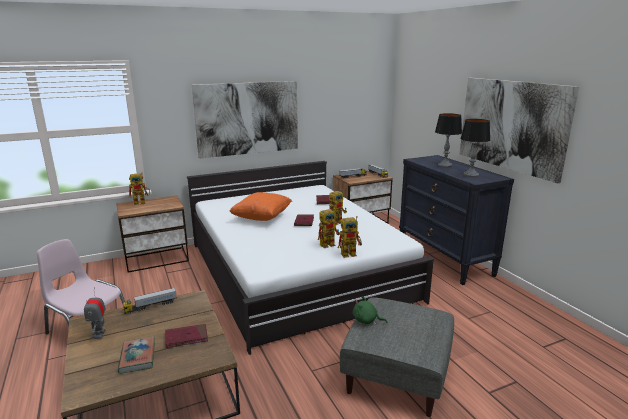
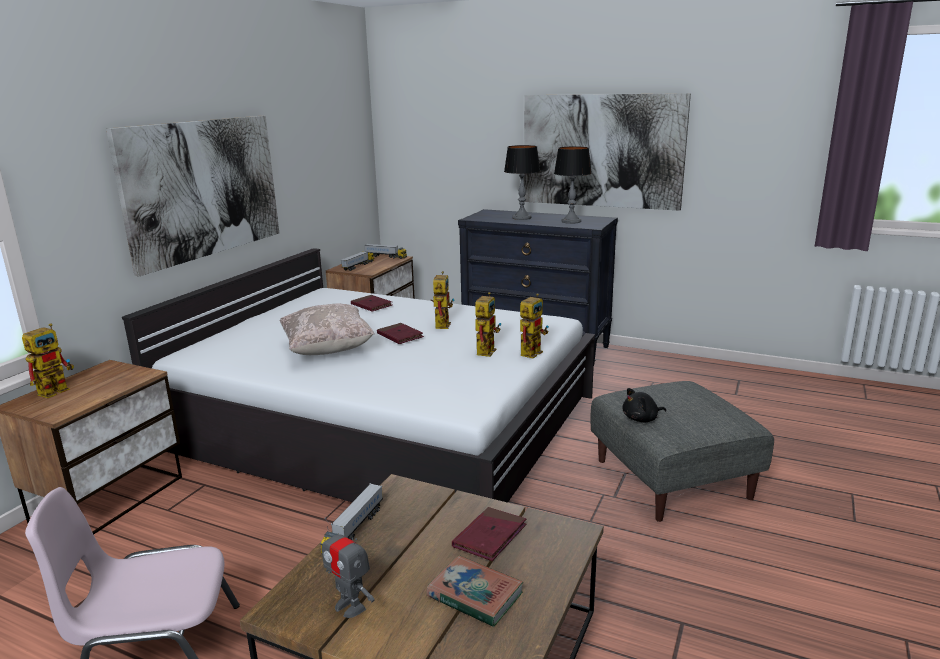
camera: 40 degrees left, 0 degrees up
(262, 218) = (328, 350): orange pillow -> beige pillow
(366, 320) = (642, 419): green plush toy -> black plush toy

